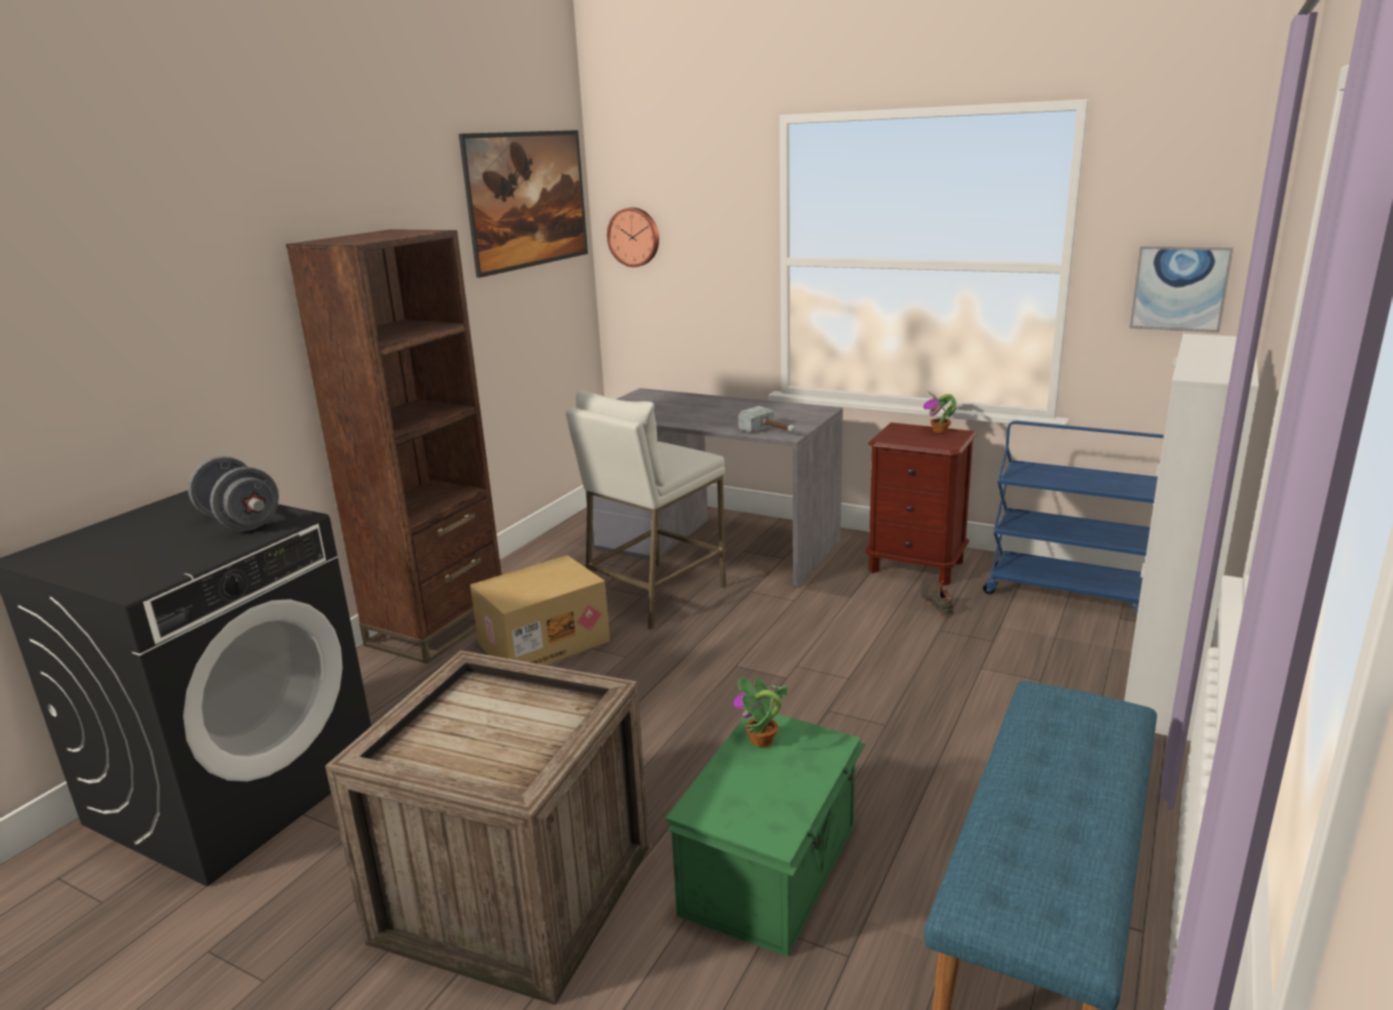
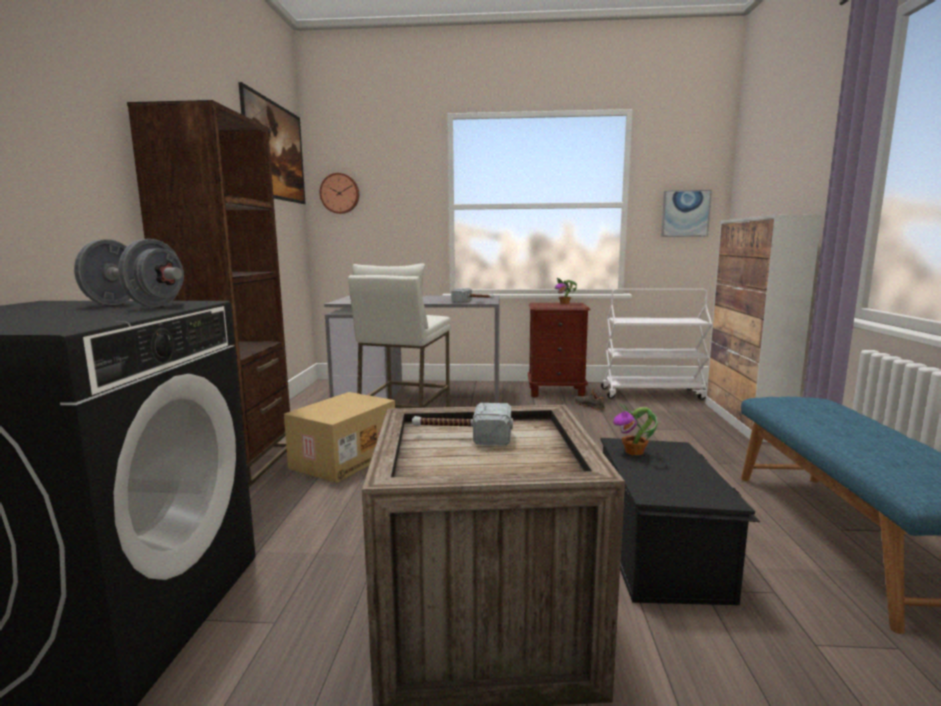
camera: 25 degrees left, 10 degrees down
(490, 708) = (462, 437): none -> hammer
(773, 869) = (662, 554): green storage box -> black storage box
(1070, 594) = (652, 393): blue cart -> white cart

